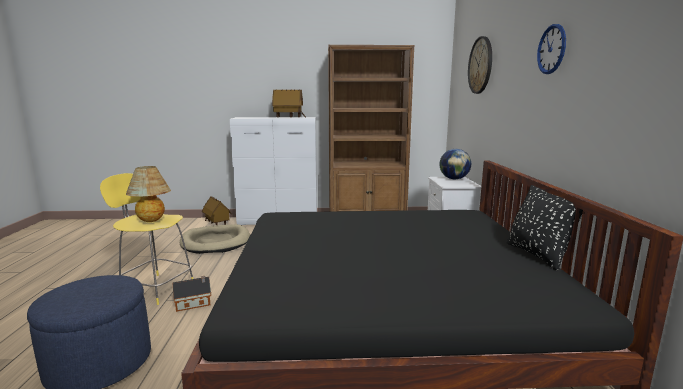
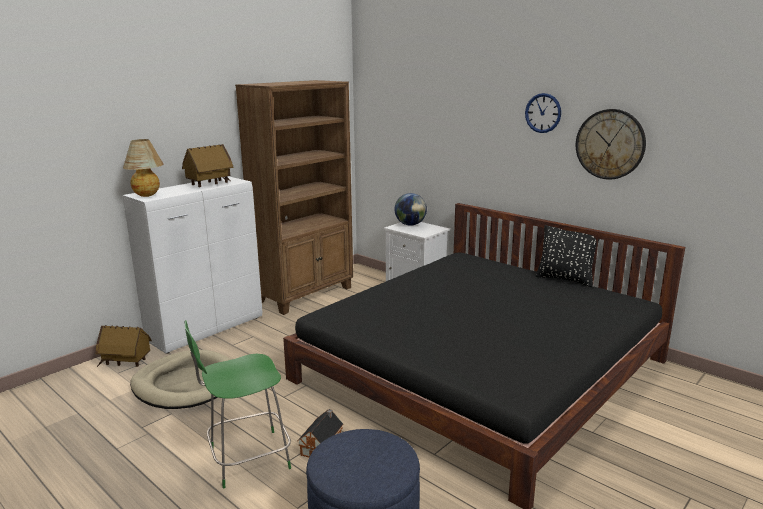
camera: 45 degrees left, 5 degrees up
(152, 221) = (247, 372): table lamp -> table lamp (147, 196)
(155, 288) = (246, 459): yellow stool -> green stool
(480, 65) = (424, 106): wall clock -> wall clock (610, 144)

